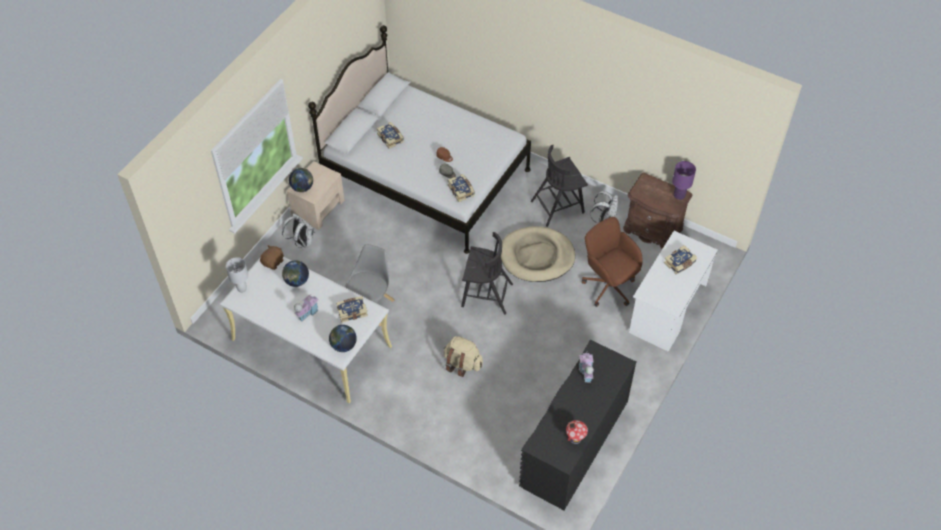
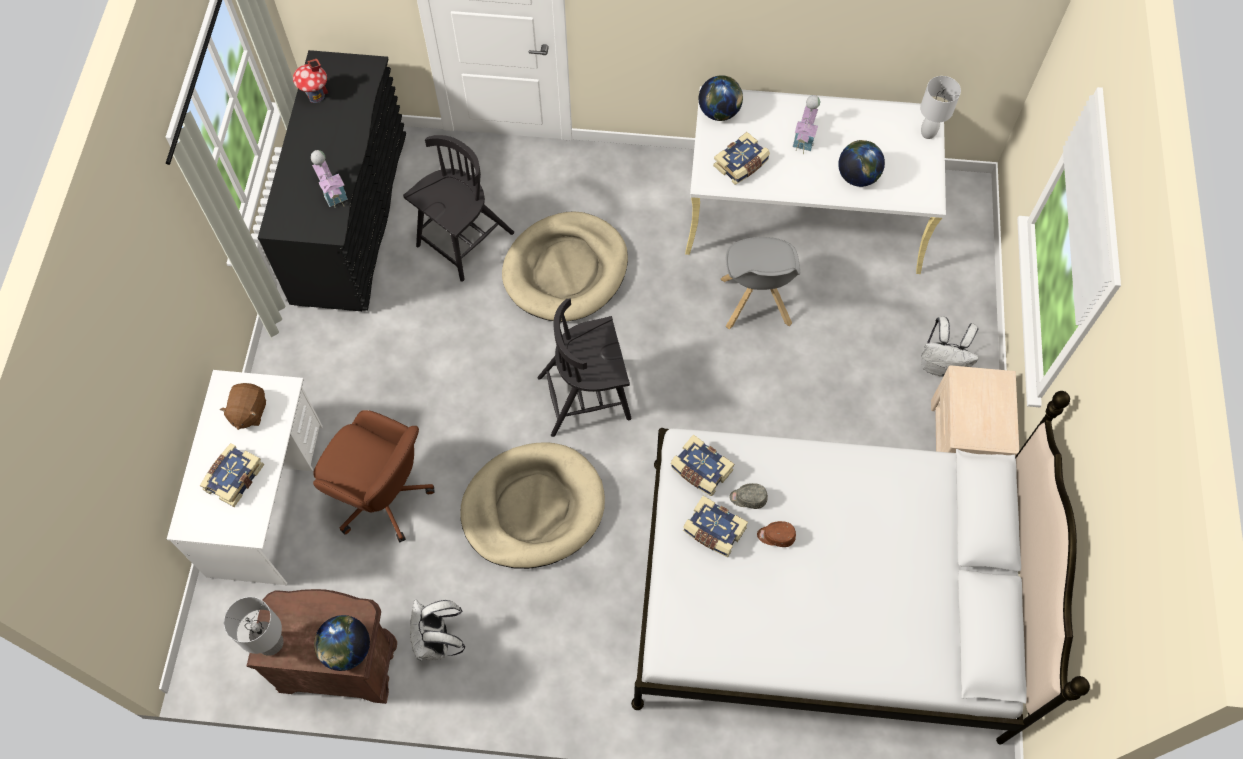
camera: 155 degrees right, 10 degrees up
(273, 262) = (917, 192): brown plush toy -> brown plush toy (248, 412)
(302, 188) = (993, 387): globe -> globe (347, 649)
(391, 138) = (906, 539): book -> book (713, 531)
(462, 364) = (566, 270): beige backpack -> beige dog bed
(558, 206) = (539, 639): black chair -> black chair (463, 240)
(679, 196) = (271, 644): purple table lamp -> grey table lamp

